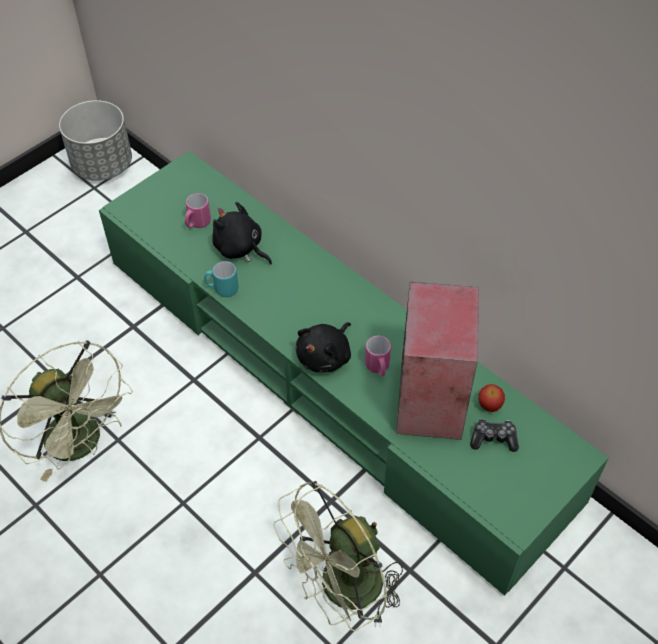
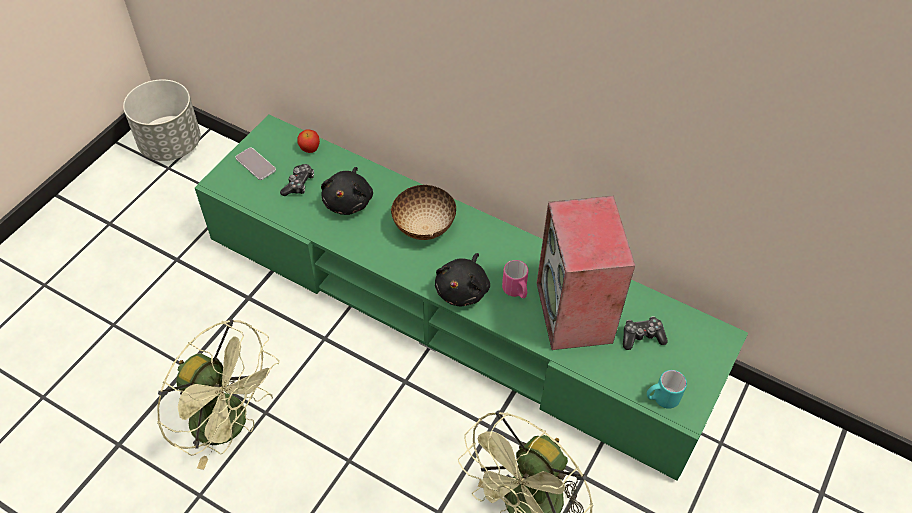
camera: 15 degrees left, 0 degrees up
(162, 197) = (255, 164): none -> phone
(197, 223) = (299, 184): pink mug -> game controller
(222, 289) = (343, 243): turquoise mug -> turquoise mug (661, 398)
(240, 248) = (349, 201): black plush toy -> black plush toy turned 105 degrees counterclockwise
(305, 287) = (423, 227): none -> bowl
(489, 405) = (628, 306): apple -> apple (309, 148)

